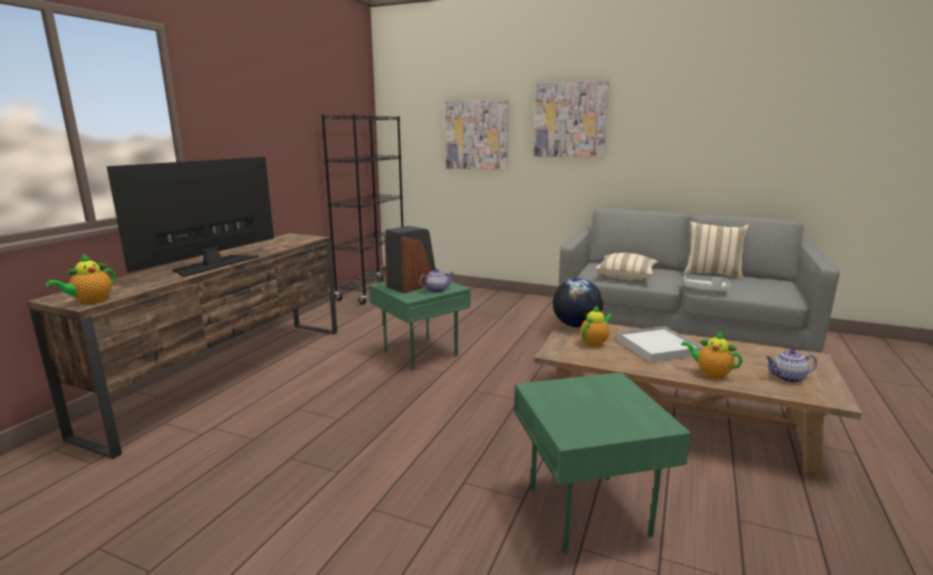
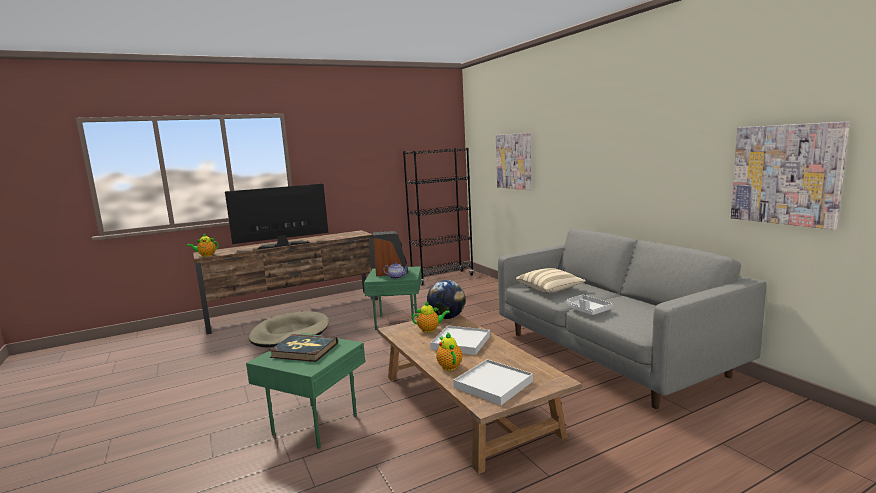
camera: 40 degrees right, 5 degrees down
(291, 409) = (290, 333): none -> beige dog bed
(570, 120) = (567, 148): picture -> picture (785, 174)
(587, 405) = (304, 350): none -> book
(712, 274) = (634, 301): beige pillow -> none
(787, 378) = (493, 384): teapot -> white tray

